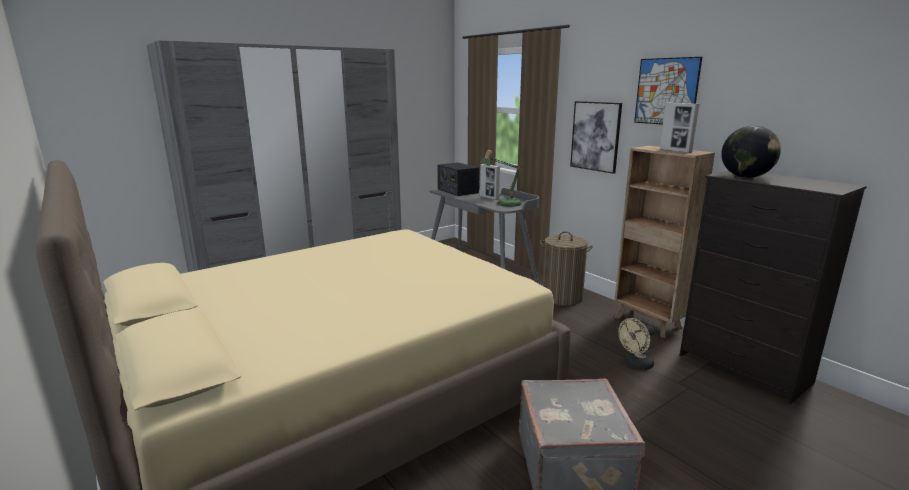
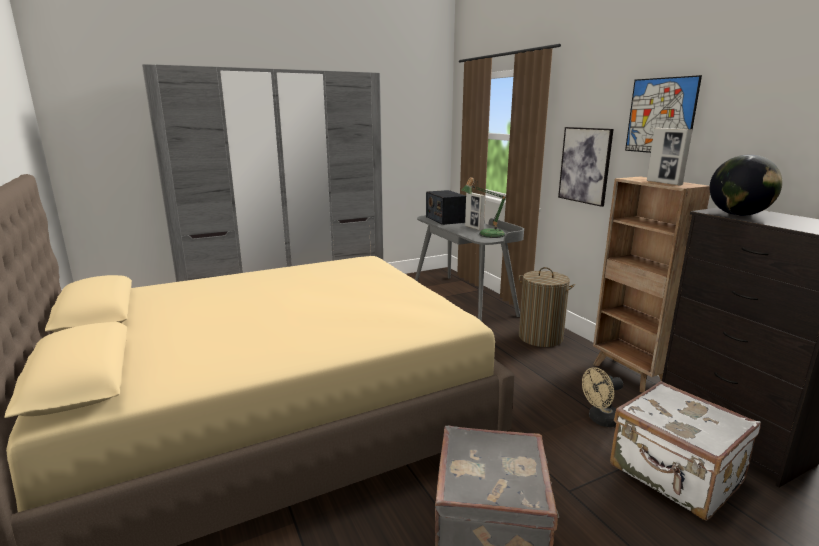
camera: 10 degrees right, 0 degrees up
(709, 404) = (675, 475): none -> white suitcase

